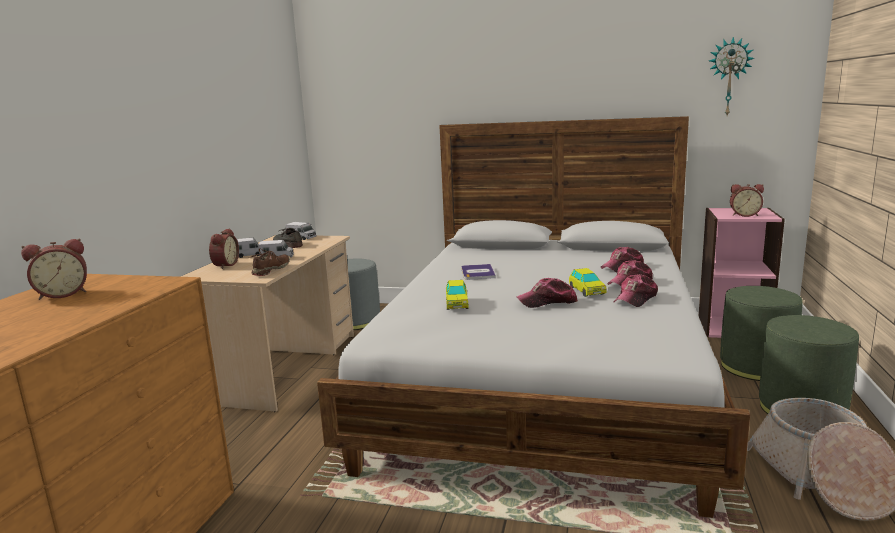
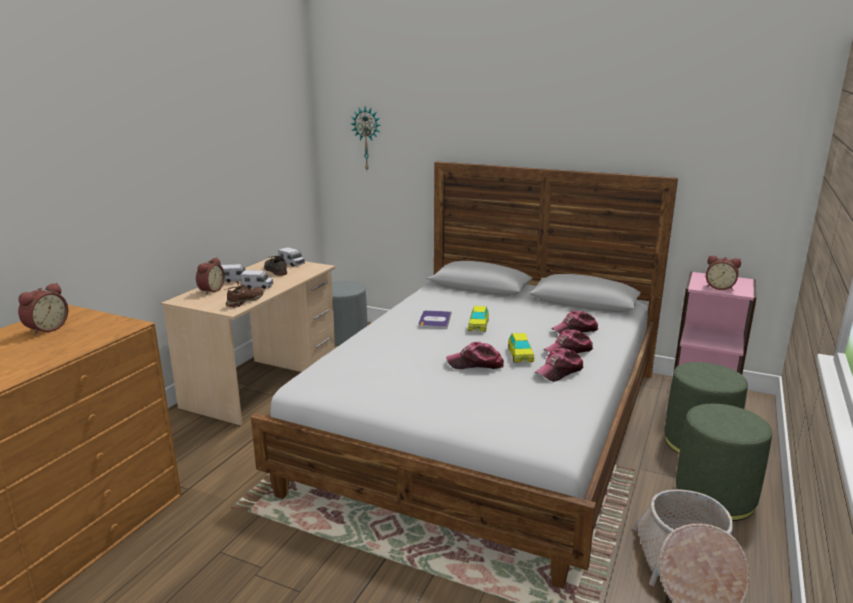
camera: 10 degrees right, 5 degrees up
(63, 294) = (46, 329): alarm clock -> alarm clock turned 45 degrees counterclockwise
(457, 304) = (392, 356): toy car -> toy car (478, 326)
(729, 77) = (725, 141): wall clock -> wall clock (367, 138)

